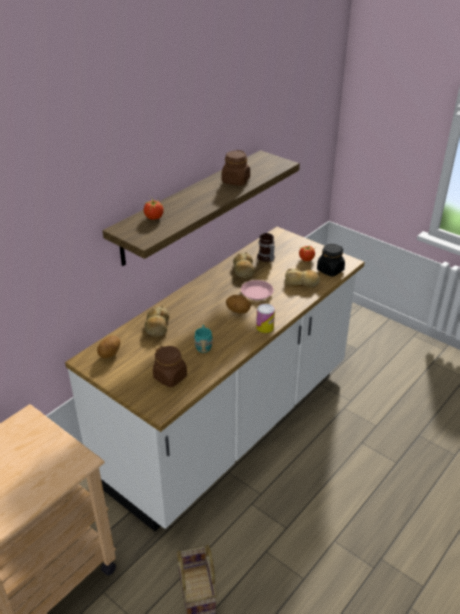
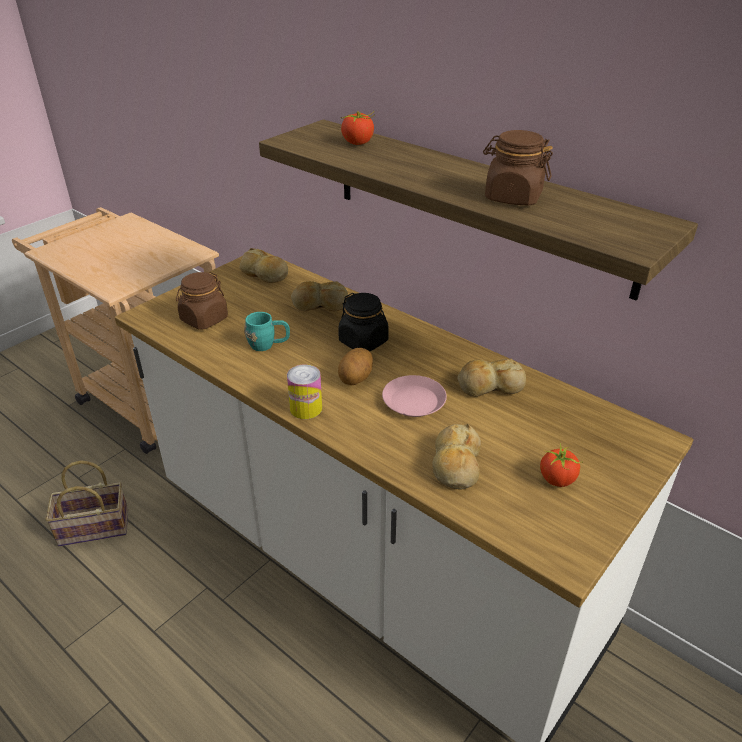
camera: 90 degrees right, 0 degrees up
(110, 354) = (264, 274): potato -> bread
(266, 258) = (543, 416): mug -> none
(330, 270) = (518, 519): black jar -> black jar (363, 341)

